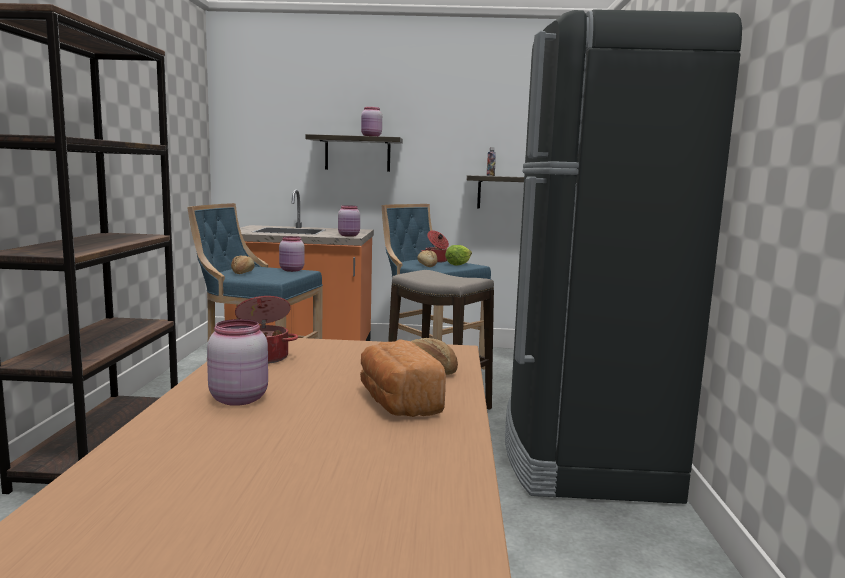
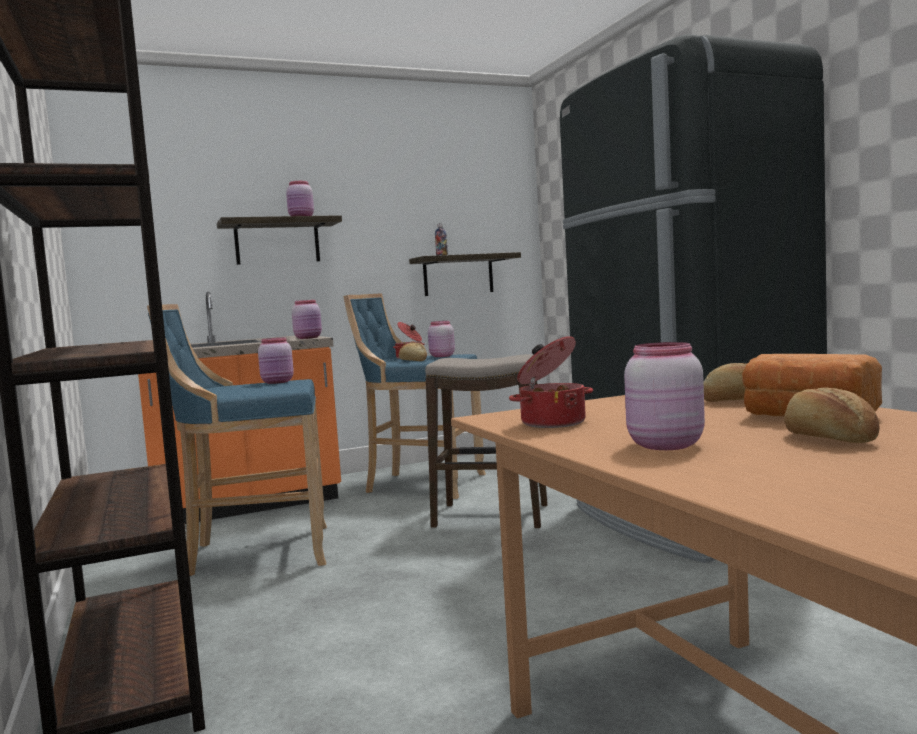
camera: 25 degrees left, 5 degrees down
(242, 273) = (224, 391): bread -> bread (828, 439)
(458, 264) = (441, 356): lettuce -> pink jar

